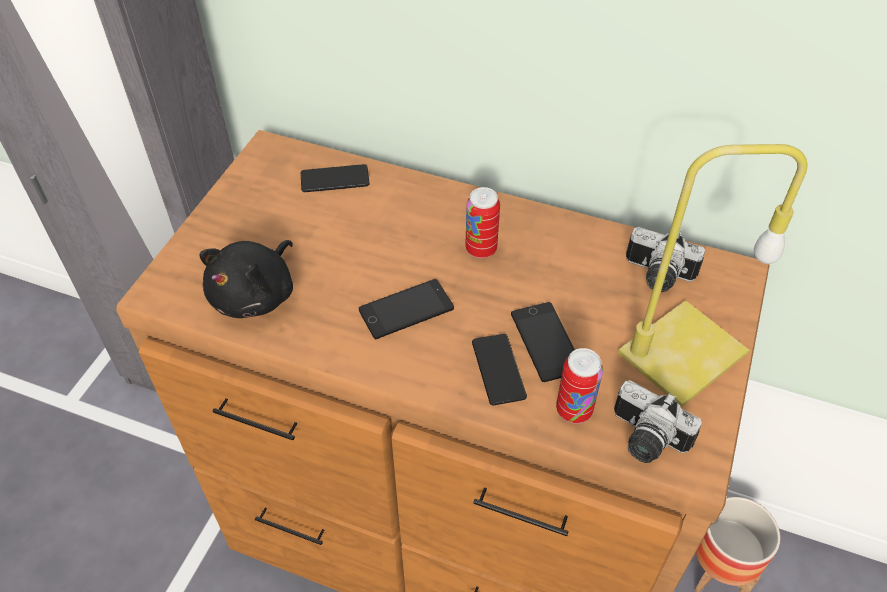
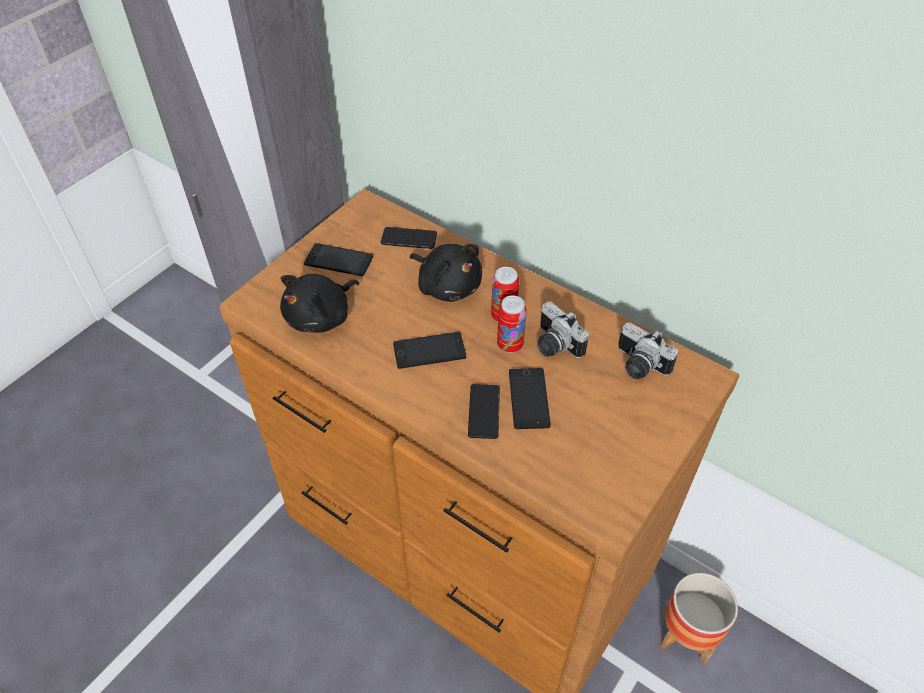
camera: 15 degrees right, 0 degrees up
(255, 221) = (338, 260): none -> phone
(401, 226) = (447, 285): none -> black plush toy
(574, 410) = (531, 455): can -> can (510, 345)
(644, 440) = (578, 490): camera -> camera (553, 345)
(681, 355) = (634, 432): yellow table lamp -> none

